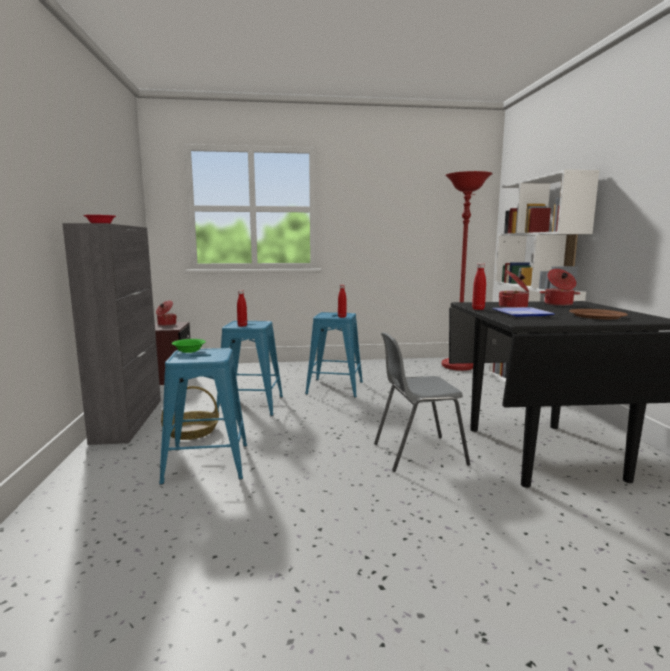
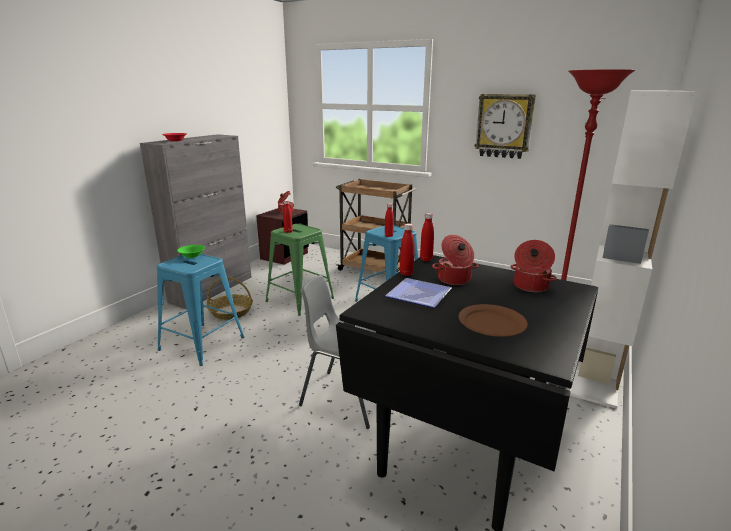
camera: 35 degrees right, 10 degrees up
(250, 405) = (299, 300): blue stool -> green stool
(283, 371) = (375, 270): none -> brown cart
(384, 222) = (504, 126): none -> wall clock
(464, 303) = (426, 259): none -> red bottle

